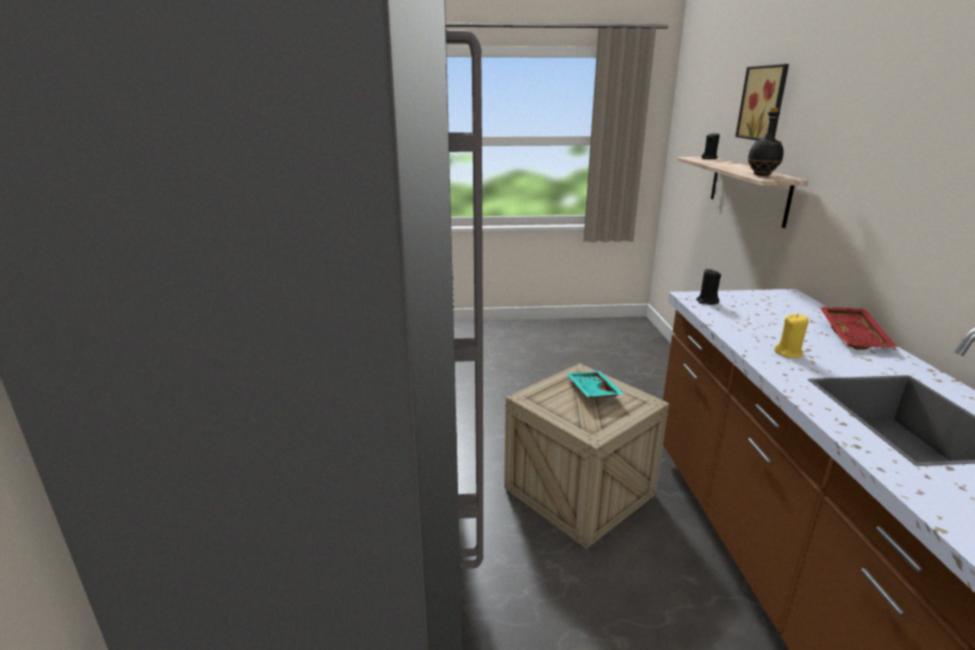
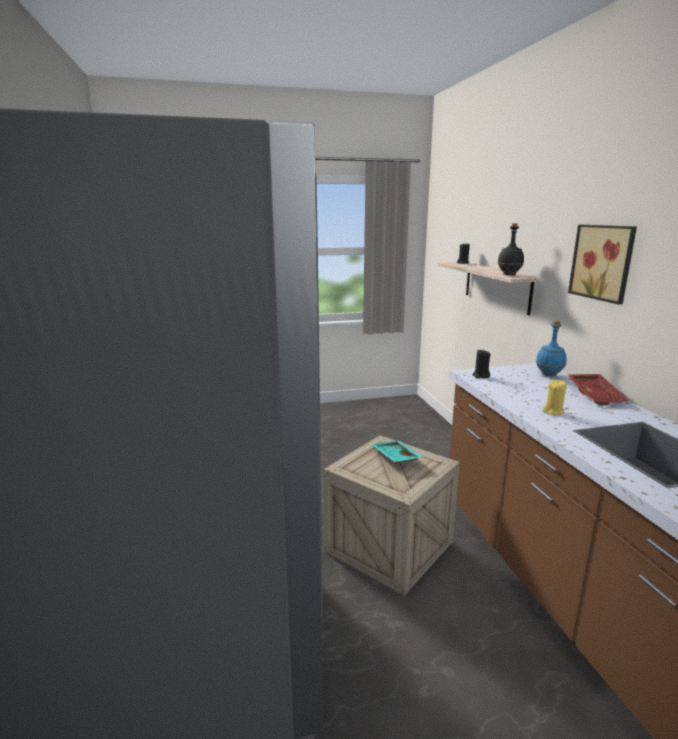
camera: 10 degrees left, 5 degrees down
(765, 103) = (504, 220): picture -> picture (603, 262)
(798, 306) = (549, 375): none -> blue bottle

